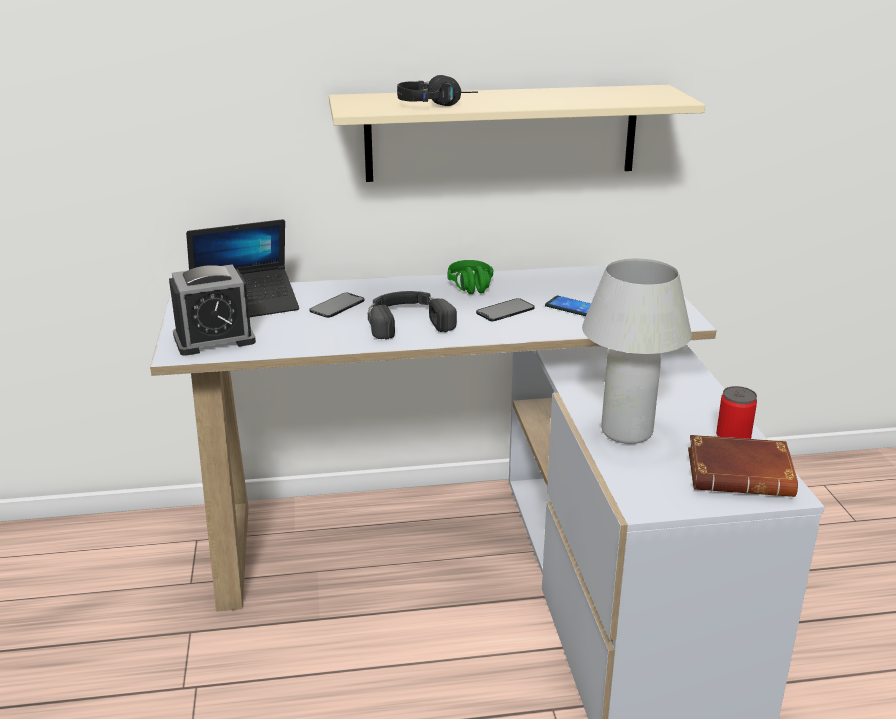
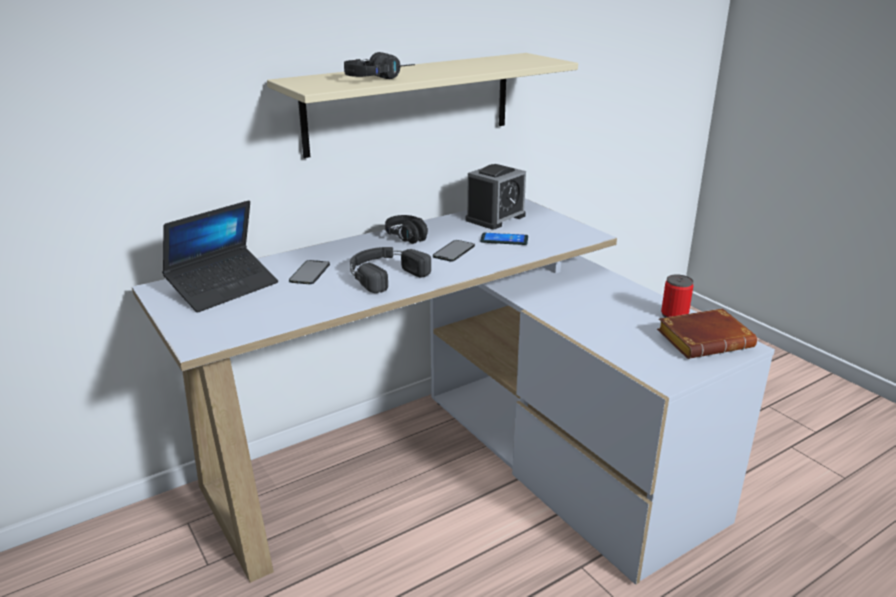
camera: 25 degrees left, 0 degrees up
(214, 339) = (222, 323): alarm clock -> alarm clock (495, 218)
(473, 289) = (411, 239): green headphones -> black headphones
(626, 432) = (601, 328): white table lamp -> none

